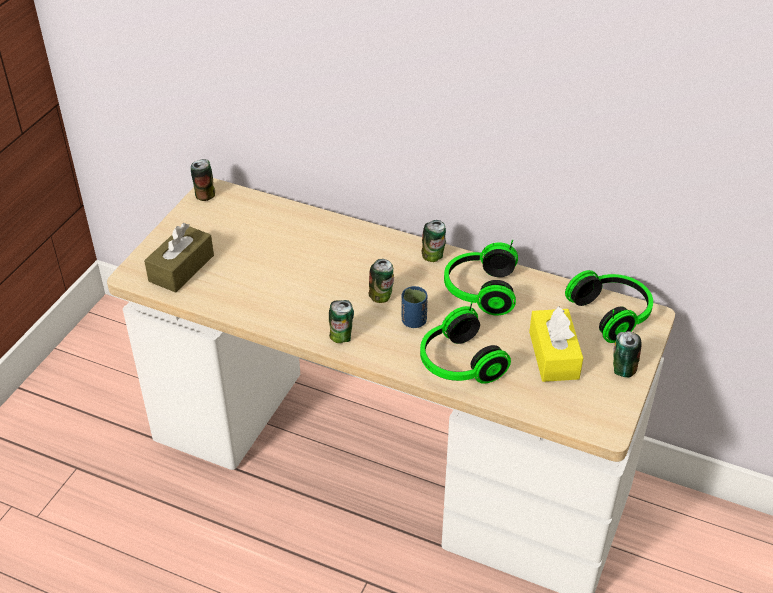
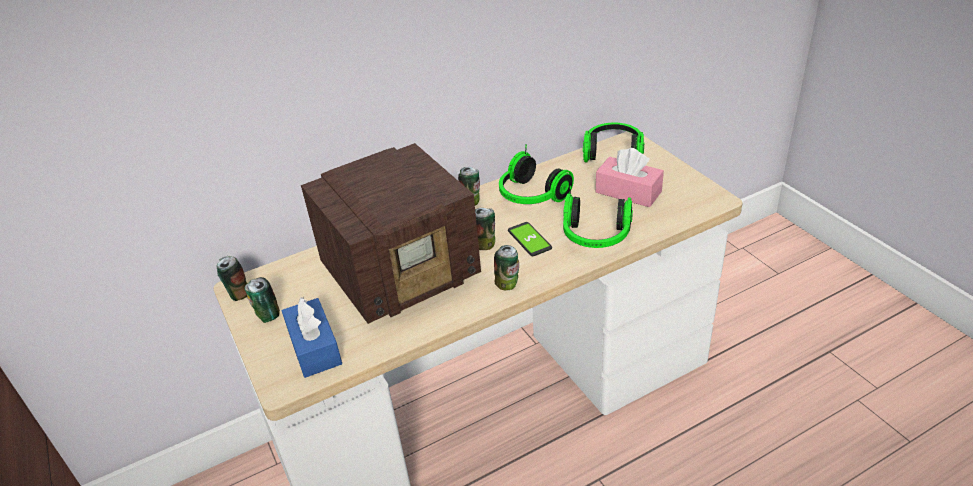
camera: 50 degrees left, 5 degrees down
(181, 268) = (314, 347): brown tissue box -> blue tissue box
(303, 267) = (403, 272): none -> radio
(413, 321) = (529, 240): blue cup -> phone
(553, 355) = (628, 192): yellow tissue box -> pink tissue box
(622, 370) = (668, 171): can -> can (267, 316)

